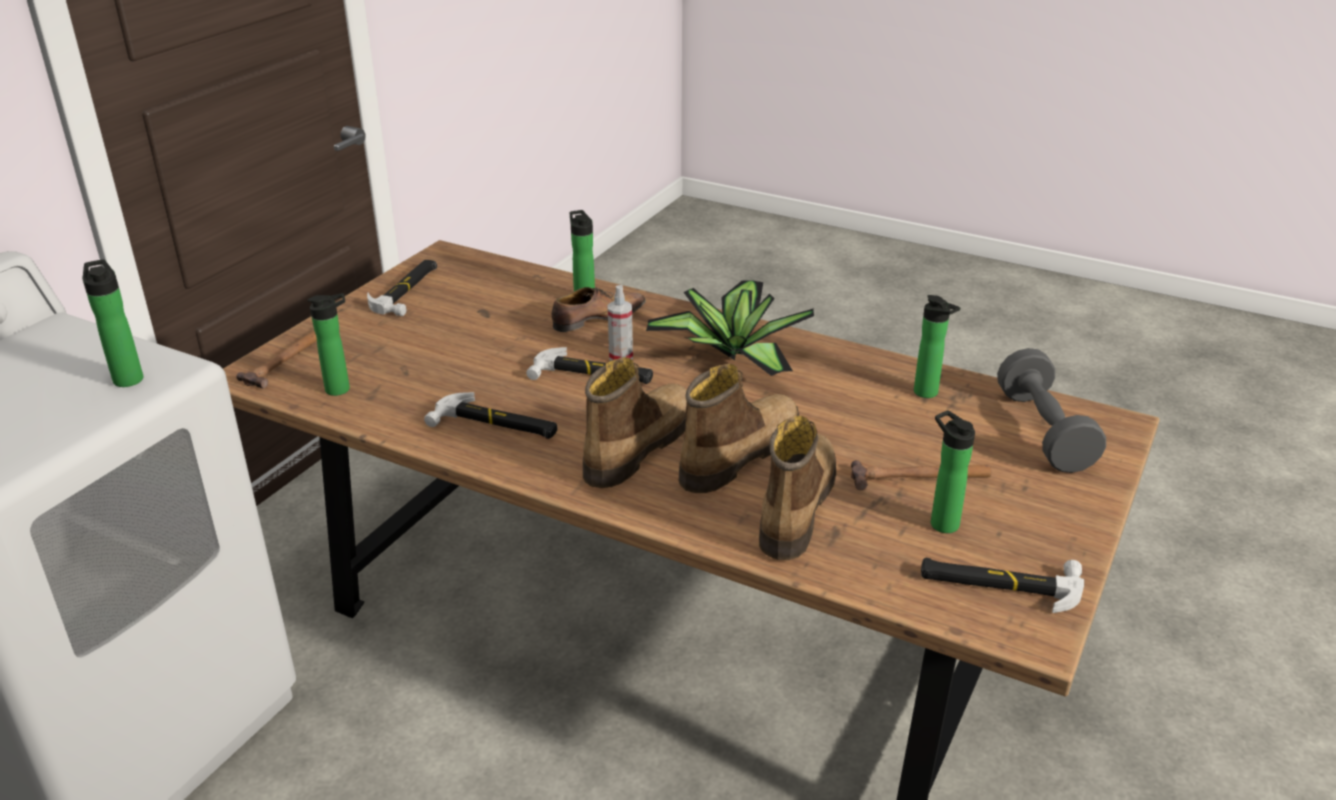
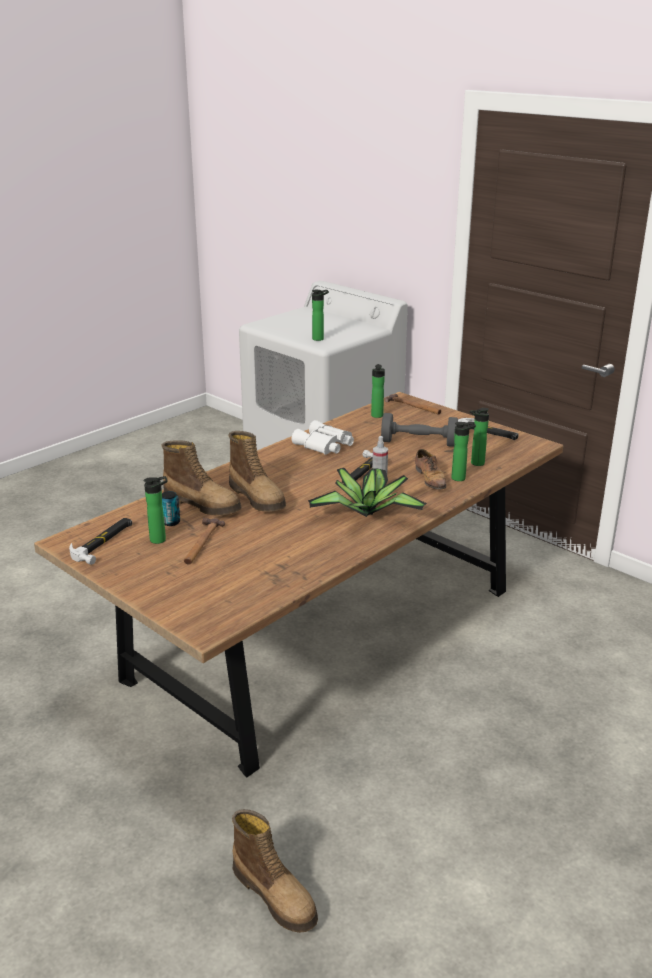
camera: 105 degrees right, 5 degrees down
(495, 425) = (324, 445): hammer -> white binoculars
(637, 447) = (282, 474): boot -> boot (275, 894)
(879, 526) = (171, 522): none -> can
(928, 394) = (284, 568): bottle -> bottle (475, 463)
(1044, 432) = (216, 597): grey dumbbell -> grey dumbbell (418, 442)

